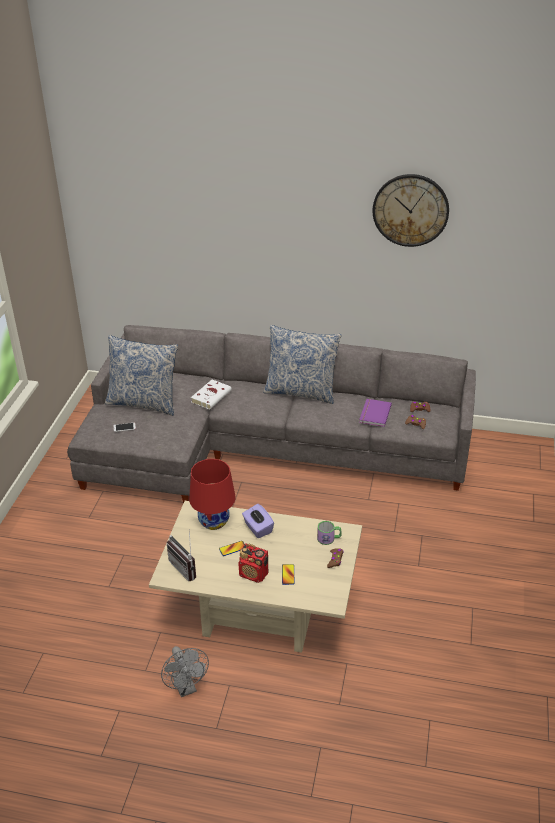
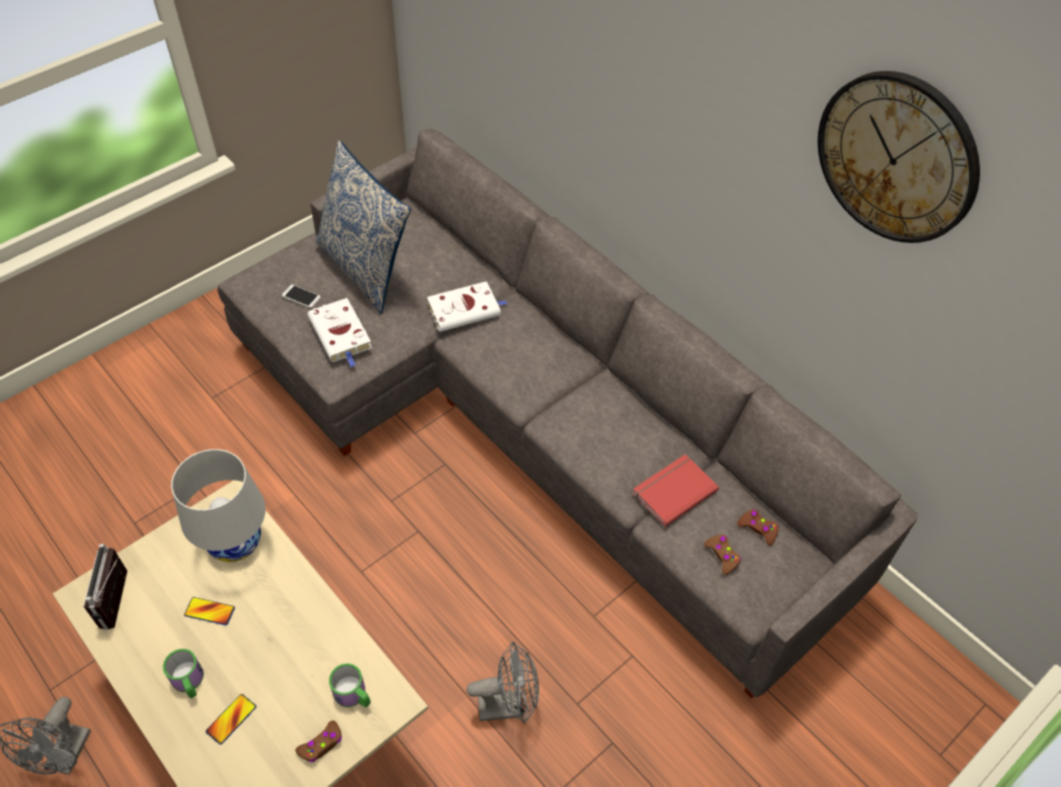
camera: 35 degrees right, 15 degrees up
(164, 432) = (341, 335): none -> white book
(214, 521) = (235, 543): red table lamp -> white table lamp
(254, 574) = (189, 682): radio -> mug
(258, 528) = (278, 599): purple tissue box -> none
(301, 391) = (601, 377): pillow -> none
(367, 548) = (508, 705): none -> grey fan
(374, 414) = (673, 490): purple book -> red book

